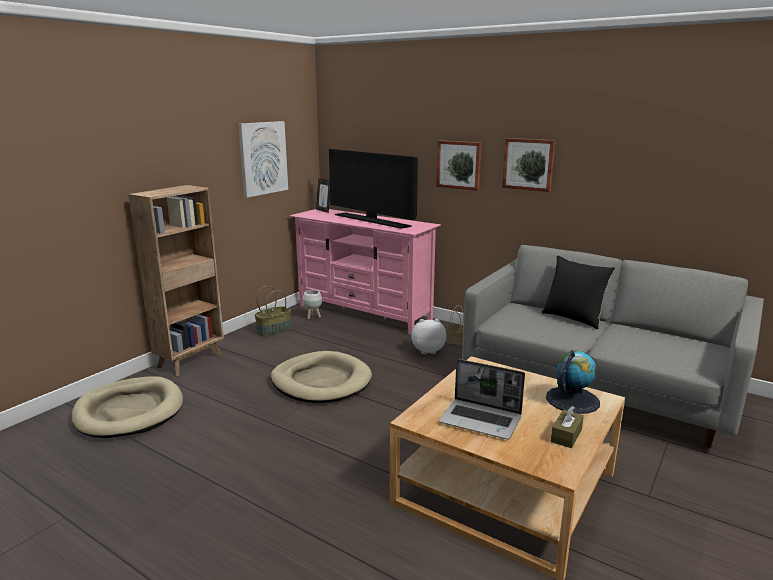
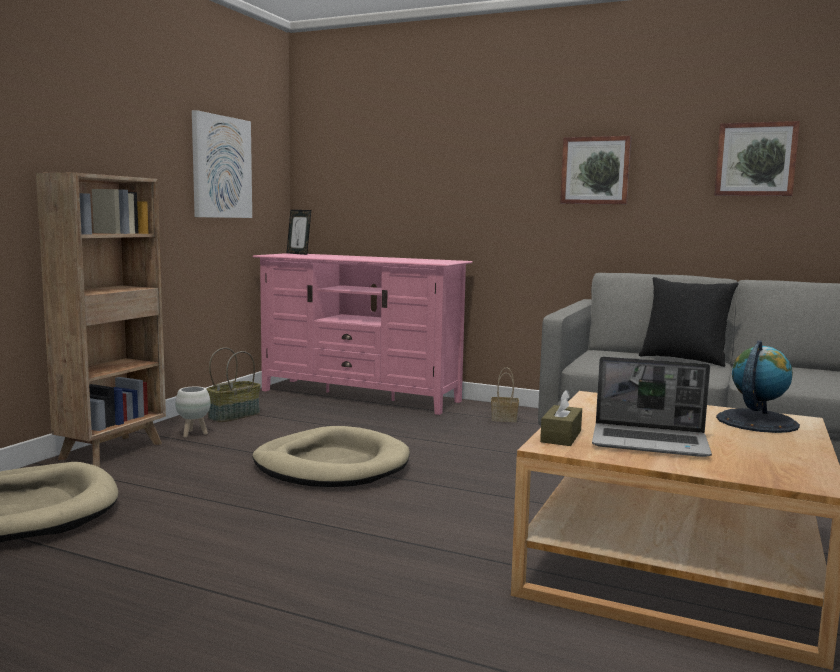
camera: 10 degrees left, 10 degrees down
(313, 317) = (287, 401): white planter -> white planter (194, 434)
(372, 221) = (376, 258): television -> none
(427, 350) = (471, 429): plush toy -> none
(459, 165) = (497, 178): picture -> picture (755, 159)
(566, 435) = (784, 451): brown tissue box -> brown tissue box (561, 436)

